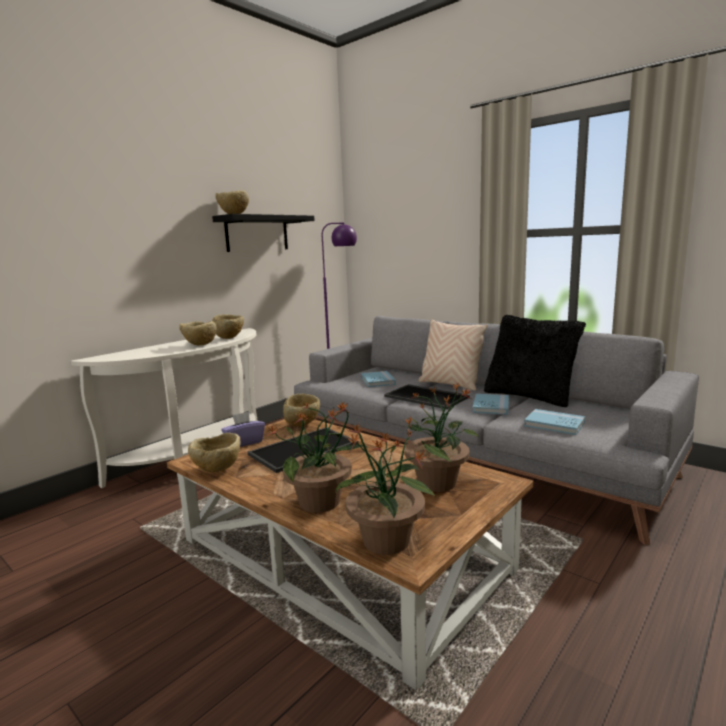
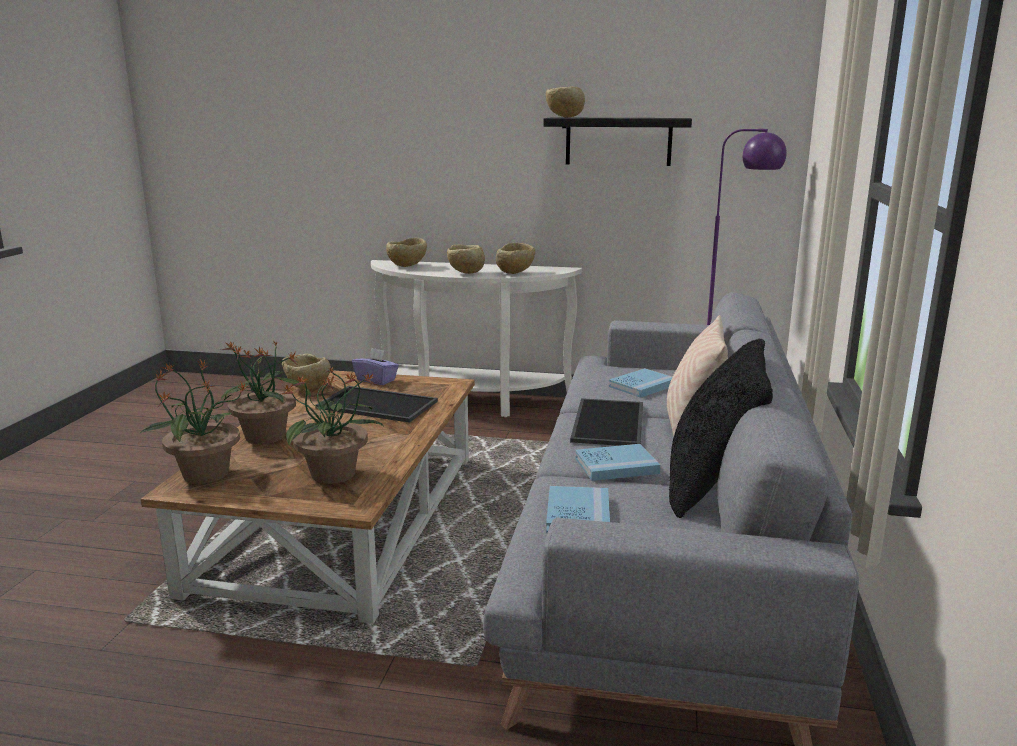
camera: 60 degrees right, 5 degrees up
(302, 424) = (444, 388): beige bowl -> beige bowl (407, 266)

